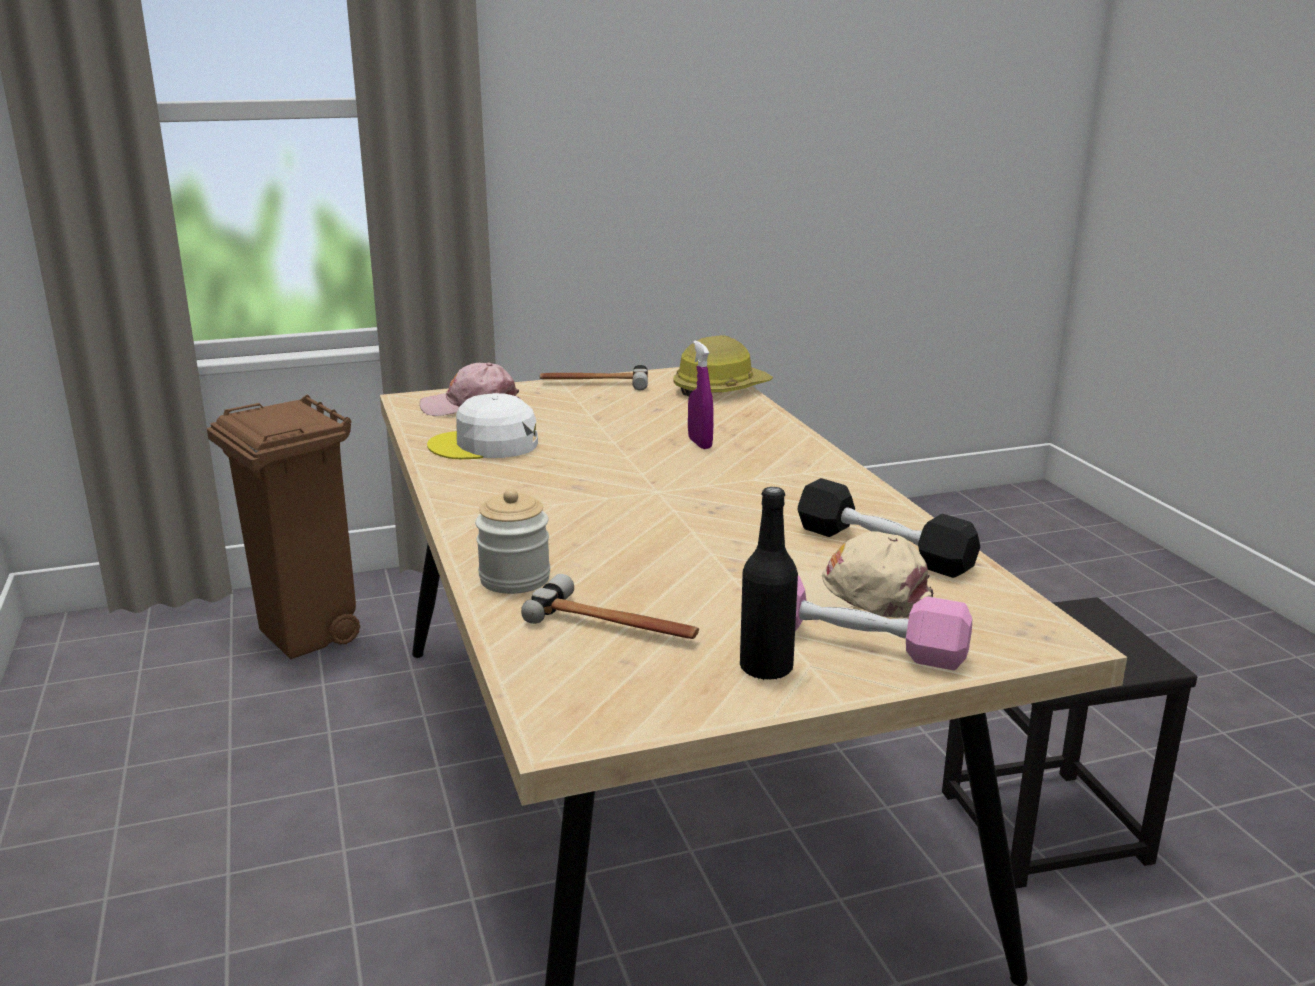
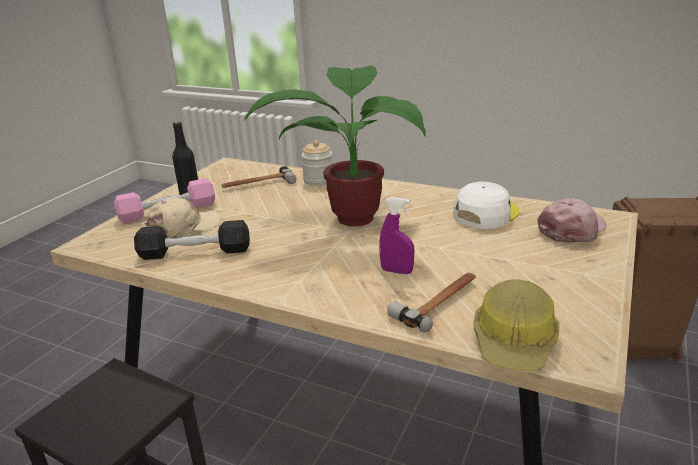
camera: 135 degrees right, 5 degrees up
(593, 384) = (594, 289): hammer -> hammer (439, 302)
(607, 504) = (353, 215): none -> potted plant

